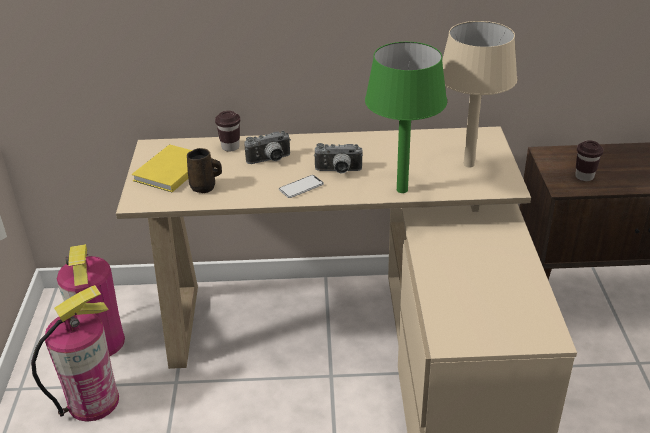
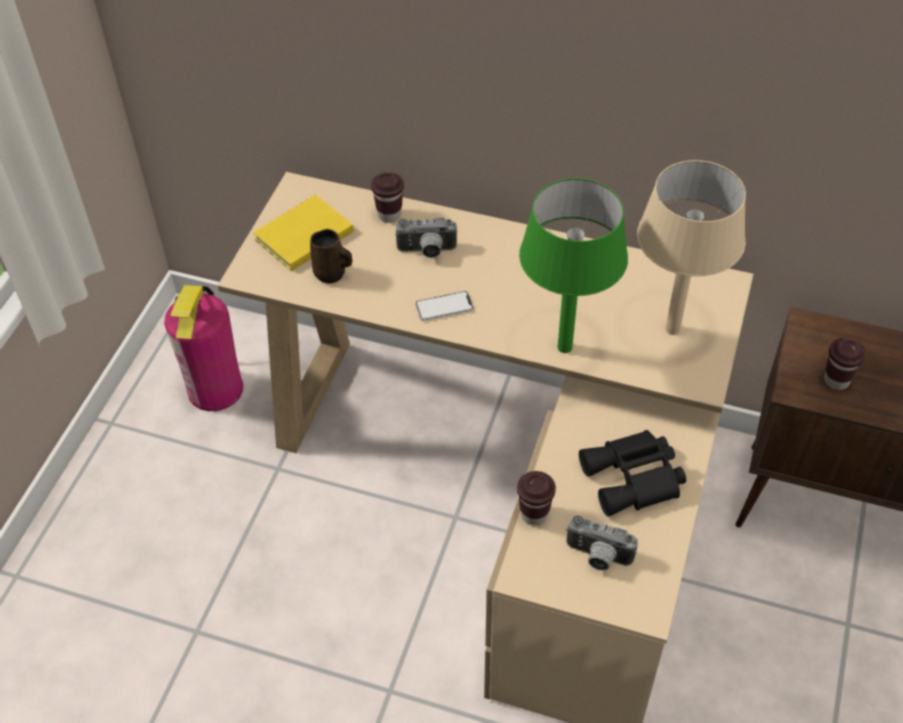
camera: 20 degrees right, 15 degrees up
(93, 401) = (182, 465): fire extinguisher -> none
(338, 171) = (501, 294): camera -> camera (597, 557)
(432, 302) = (534, 514): none -> brown cup
(490, 263) = (634, 479): none -> black binoculars

